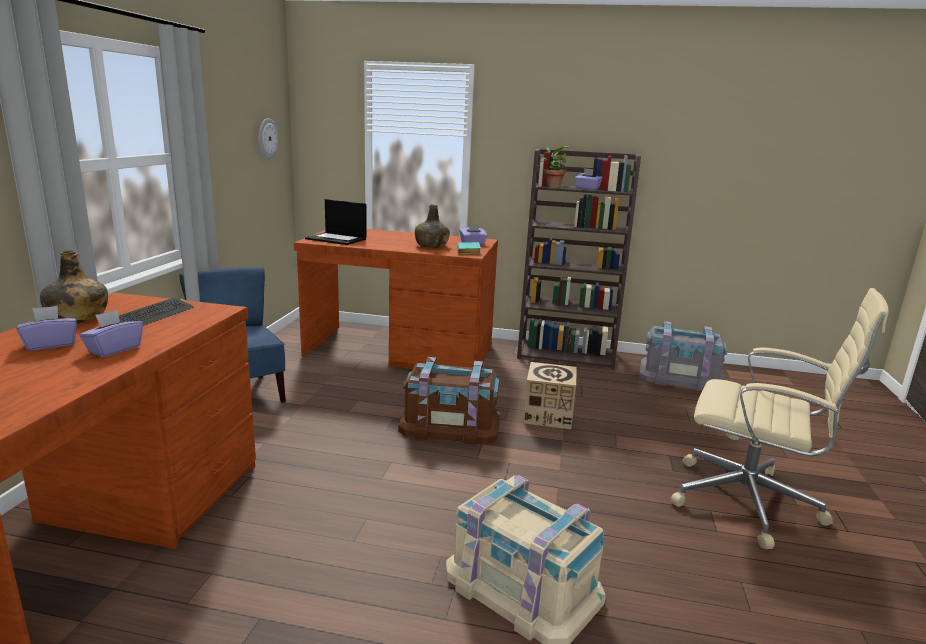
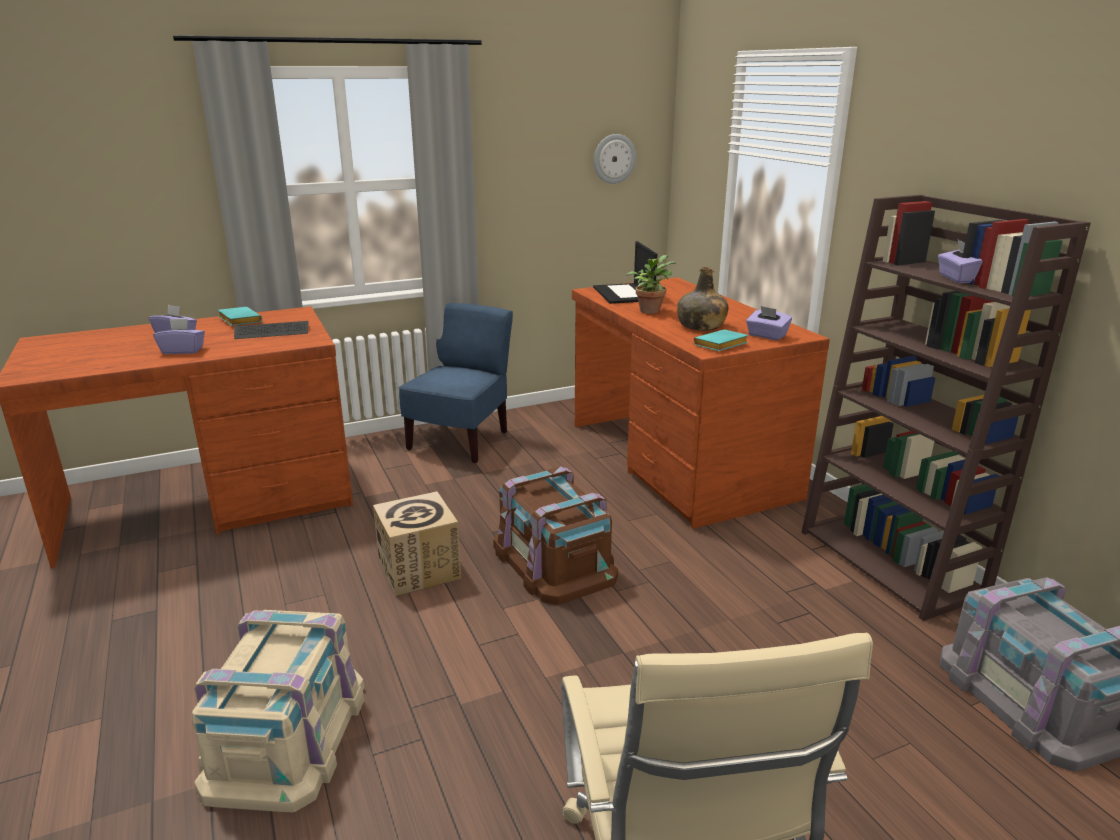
camera: 55 degrees right, 5 degrees up
(77, 317) = (238, 320): green bottle -> turquoise book
(548, 415) = (675, 617): cardboard box -> cardboard box (419, 570)
(551, 186) = (904, 265): potted plant -> potted plant (650, 310)

